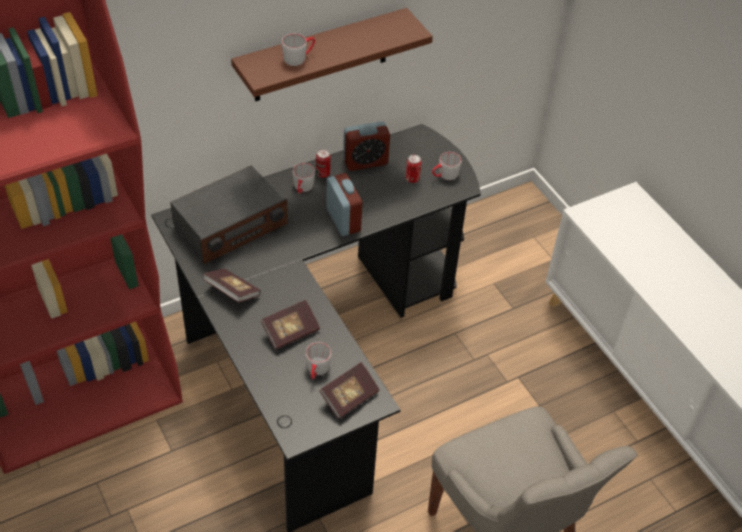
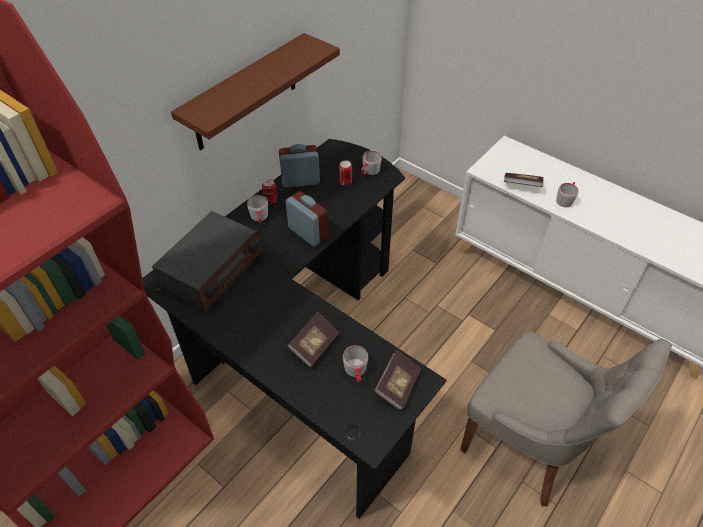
camera: 20 degrees left, 0 degrees up
(232, 292) = (243, 328): book -> book (522, 186)
(299, 57) = (234, 94): grey mug -> grey mug (565, 199)
(365, 161) = (300, 180): alarm clock -> alarm clock turned 150 degrees counterclockwise

